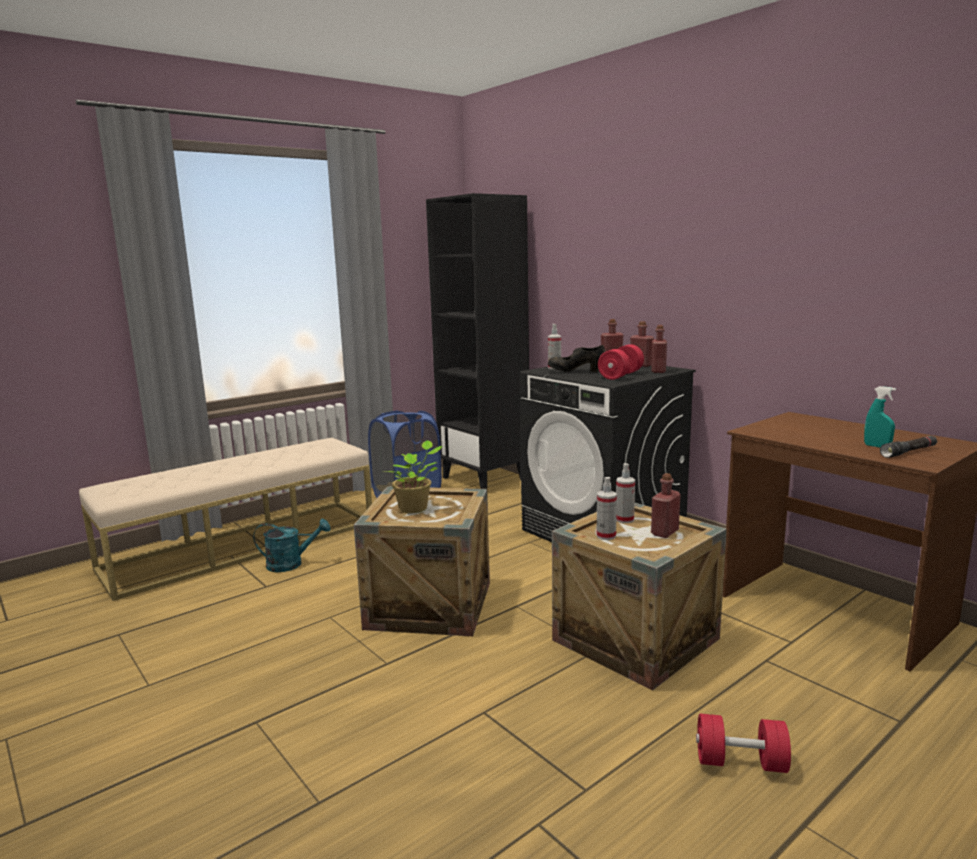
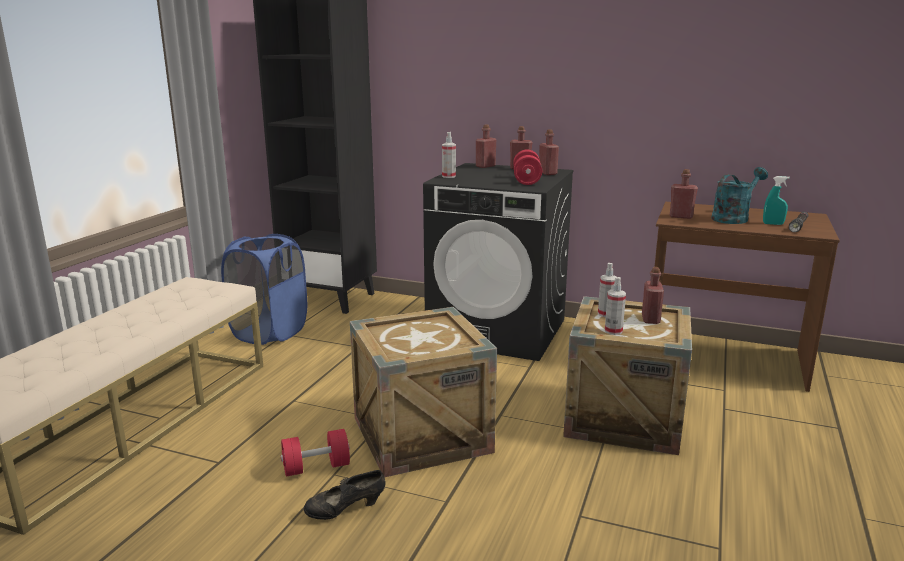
camera: 30 degrees left, 5 degrees up
(291, 564) = (220, 431): turquoise watering can -> turquoise watering can (733, 218)
(415, 508) = (411, 339): potted plant -> none
(576, 372) = (479, 179): black shoe -> black shoe (345, 511)
(740, 762) = (787, 489): red dumbbell -> red dumbbell (316, 467)
(772, 427) = (681, 216): none -> red bottle

